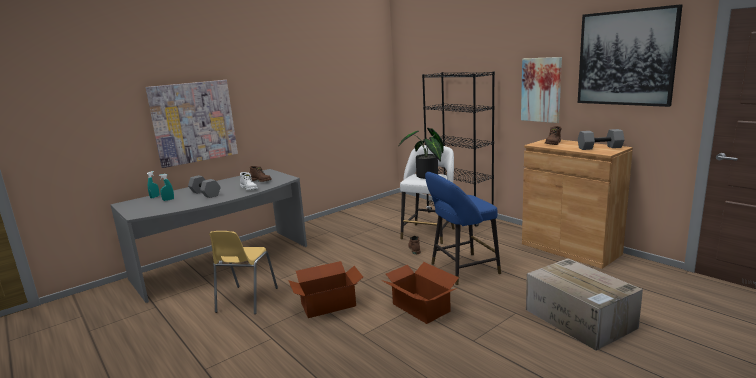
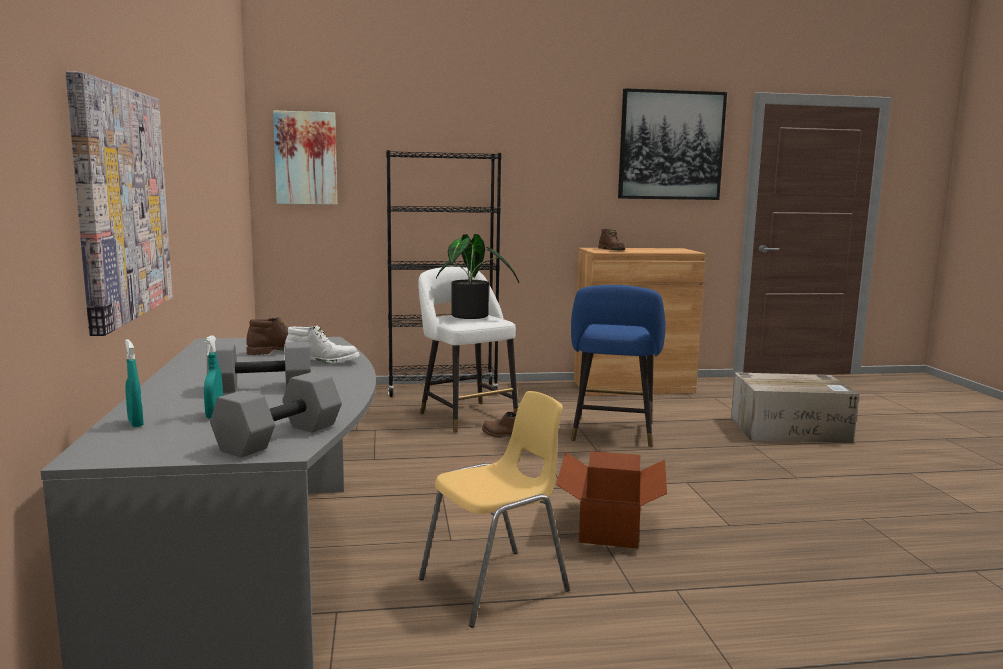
camera: 60 degrees left, 5 degrees down
(246, 300) = (496, 586): yellow chair -> yellow chair turned 75 degrees counterclockwise
(420, 308) = (691, 478): cardboard box -> none
(541, 90) = (565, 182): picture -> picture (306, 158)
(600, 147) = (666, 249): grey dumbbell -> grey dumbbell (279, 437)

